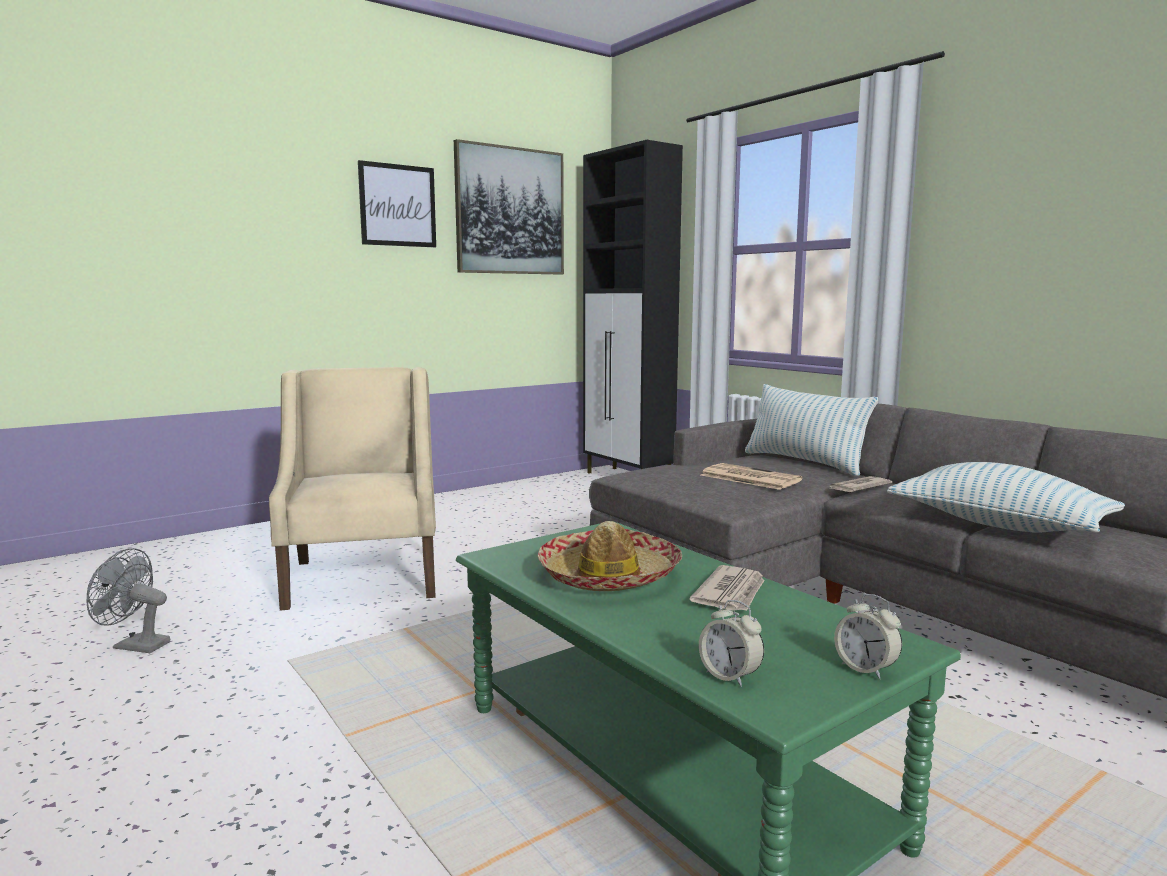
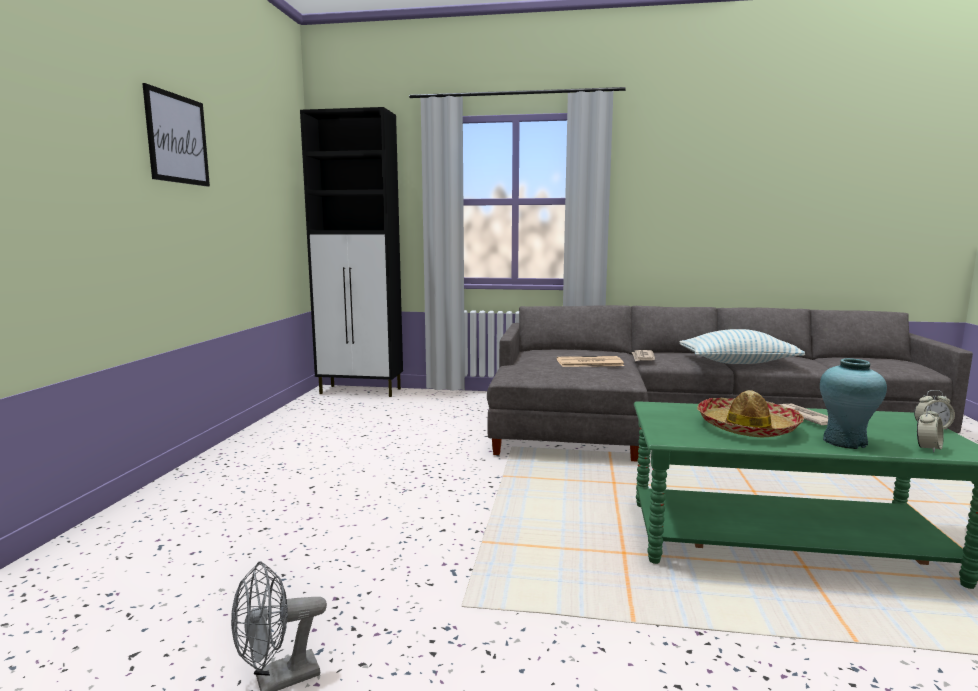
camera: 45 degrees left, 0 degrees up
(364, 577) = (347, 524): beige armchair -> none
(510, 211) = (253, 155): picture -> none
(653, 626) = (845, 441): none -> turquoise vase
(730, 676) = (928, 448): alarm clock -> alarm clock turned 45 degrees counterclockwise
(804, 462) = (573, 349): pillow -> none

